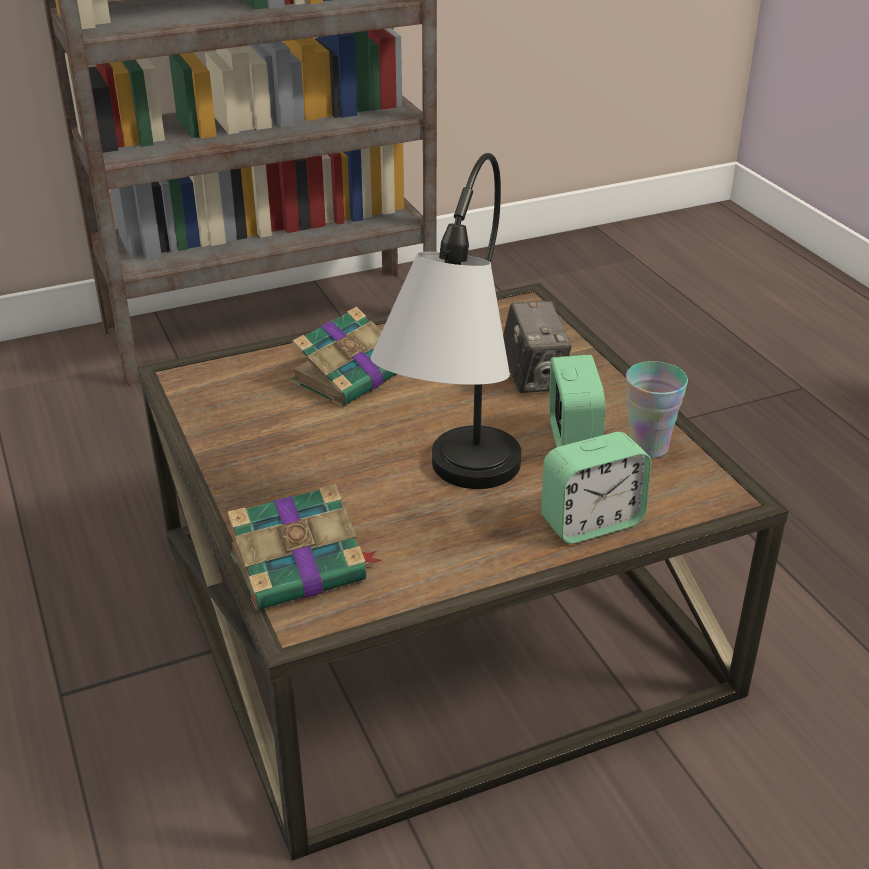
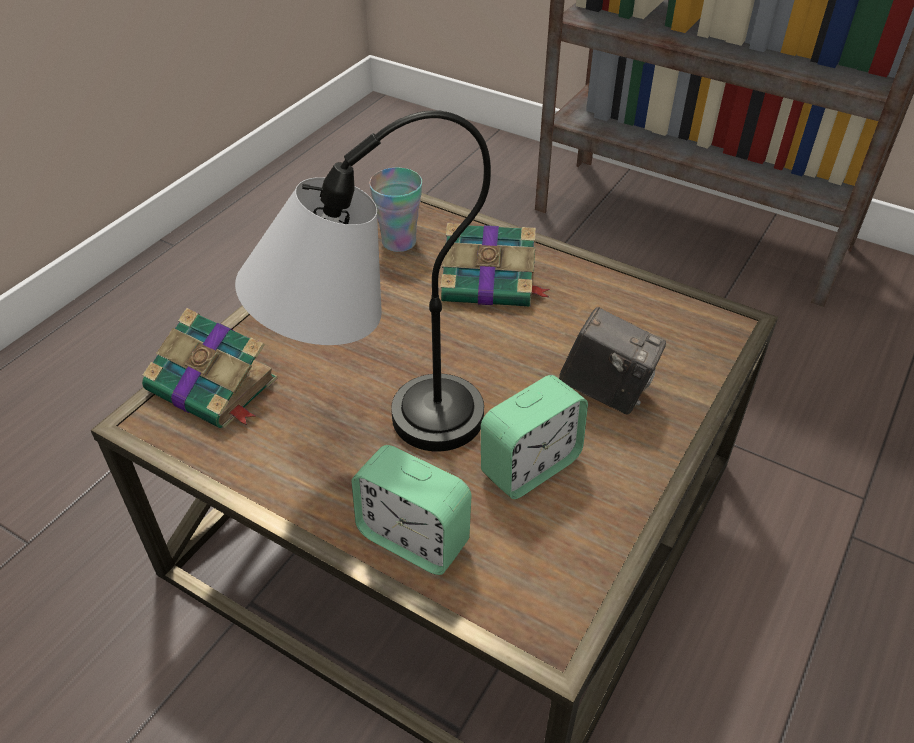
camera: 55 degrees right, 10 degrees up
(533, 378) = (606, 390): camera -> camera turned 105 degrees counterclockwise
(648, 447) = (576, 526): cup -> cup (399, 242)

